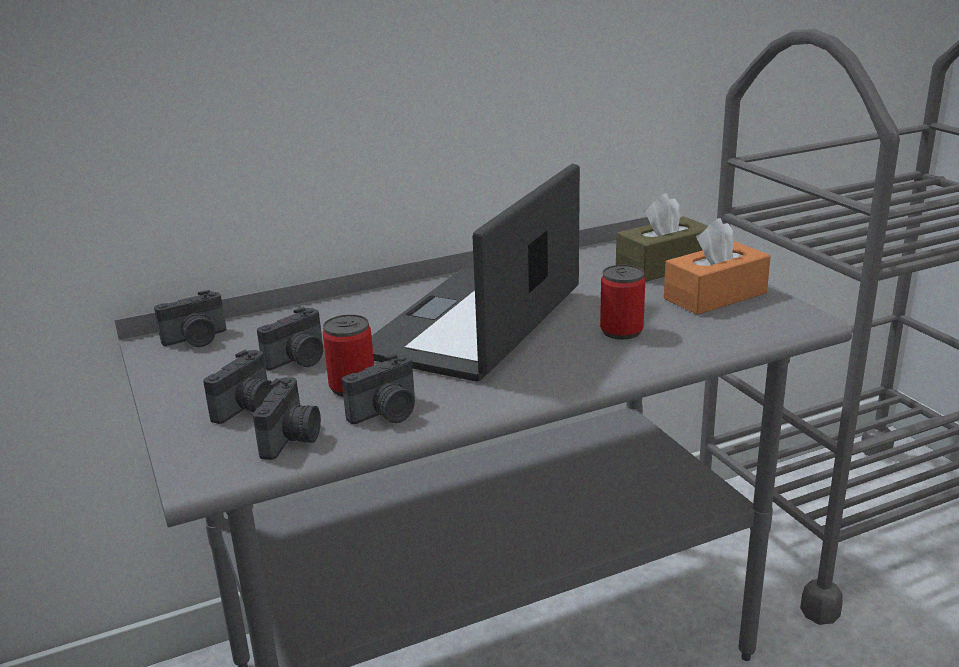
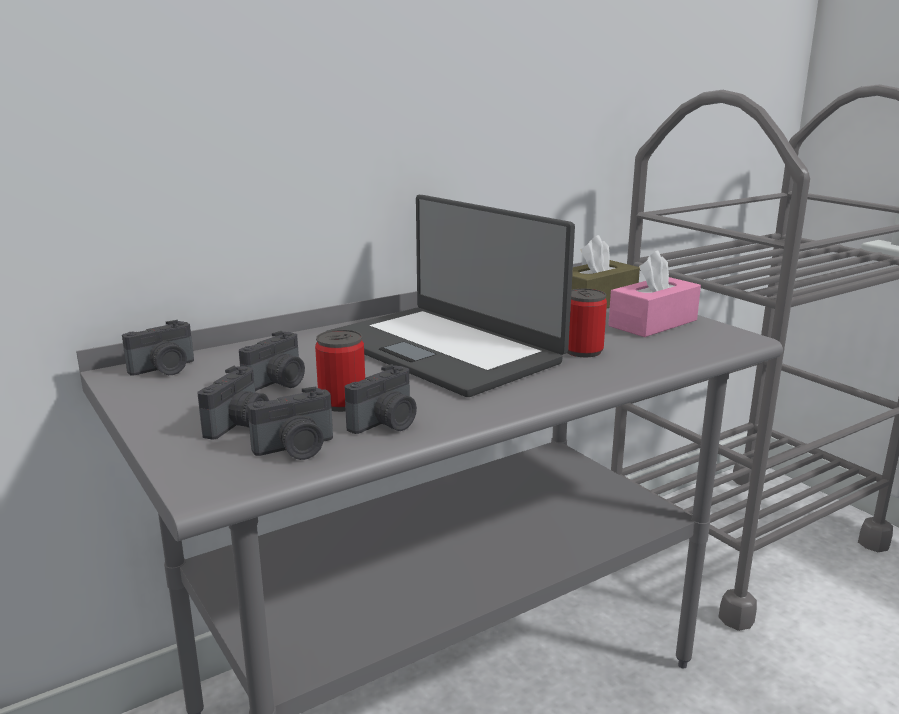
camera: 10 degrees left, 5 degrees down
(292, 439) = (296, 449): camera -> camera turned 60 degrees clockwise
(477, 324) = (444, 349): laptop -> laptop turned 60 degrees counterclockwise
(715, 296) = (653, 323): orange tissue box -> pink tissue box

